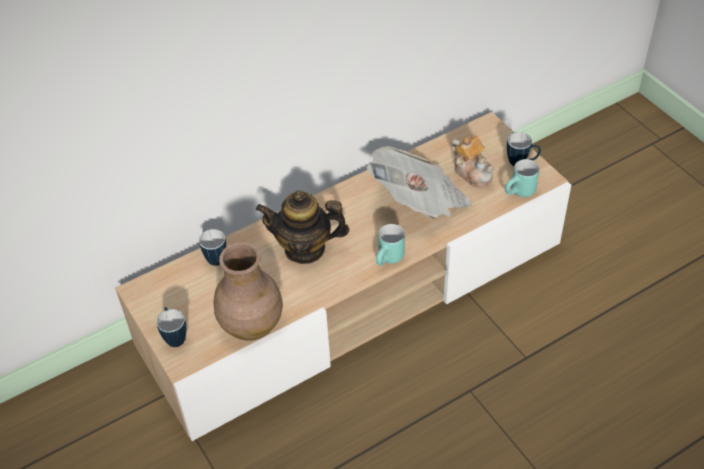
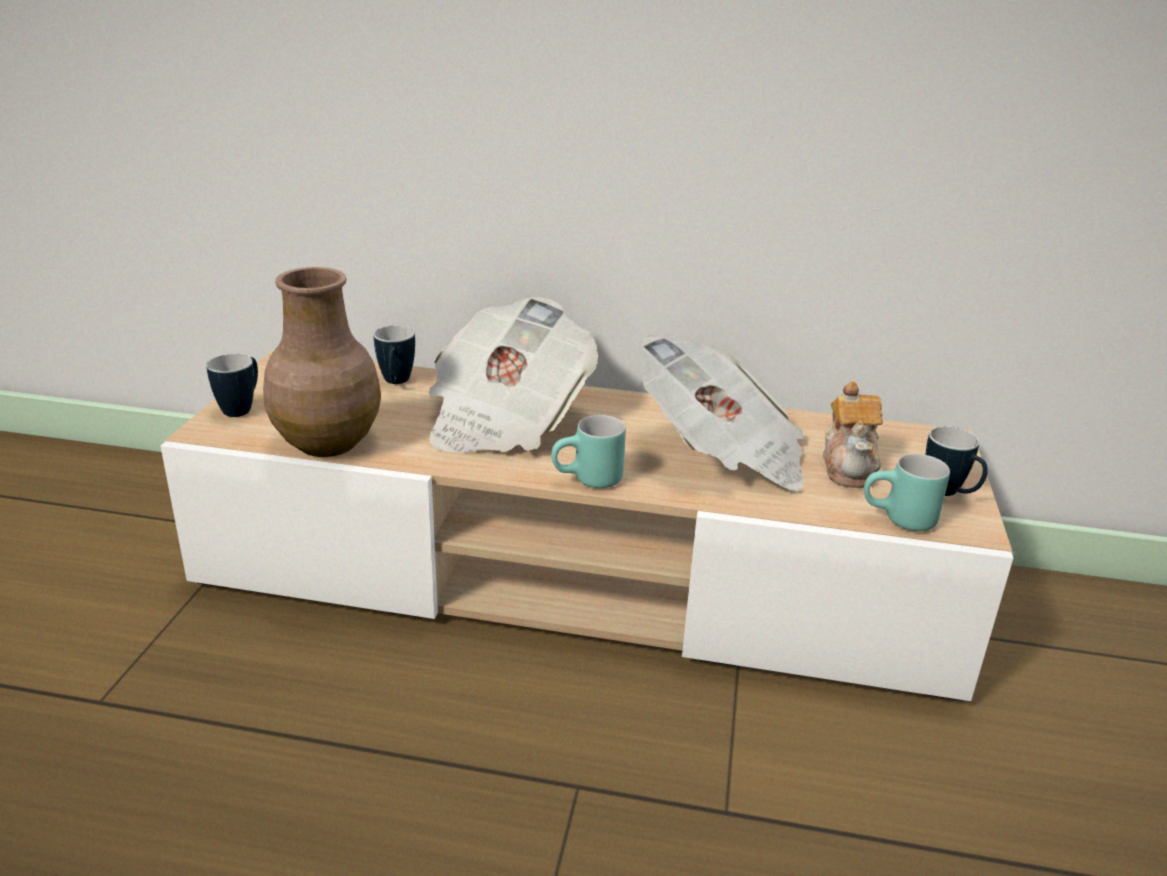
camera: 40 degrees right, 20 degrees down
(305, 249) = (504, 419): teapot -> newspaper

